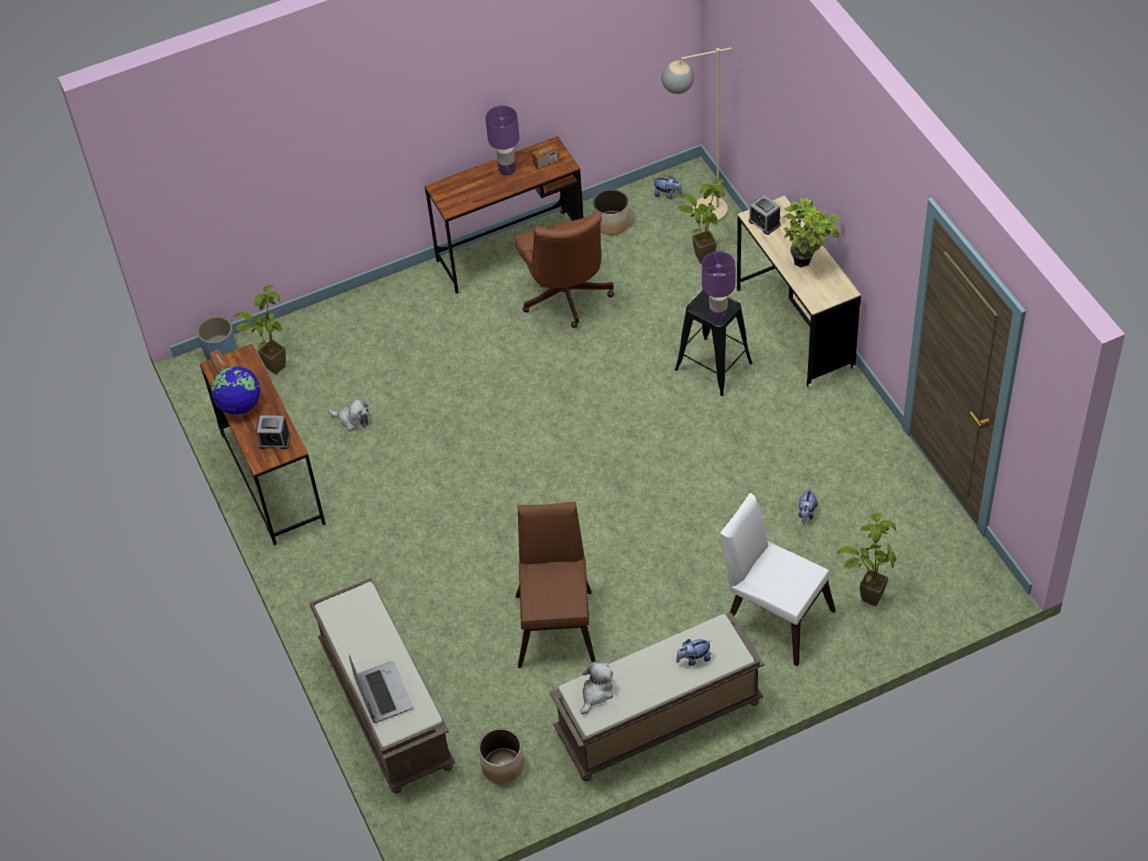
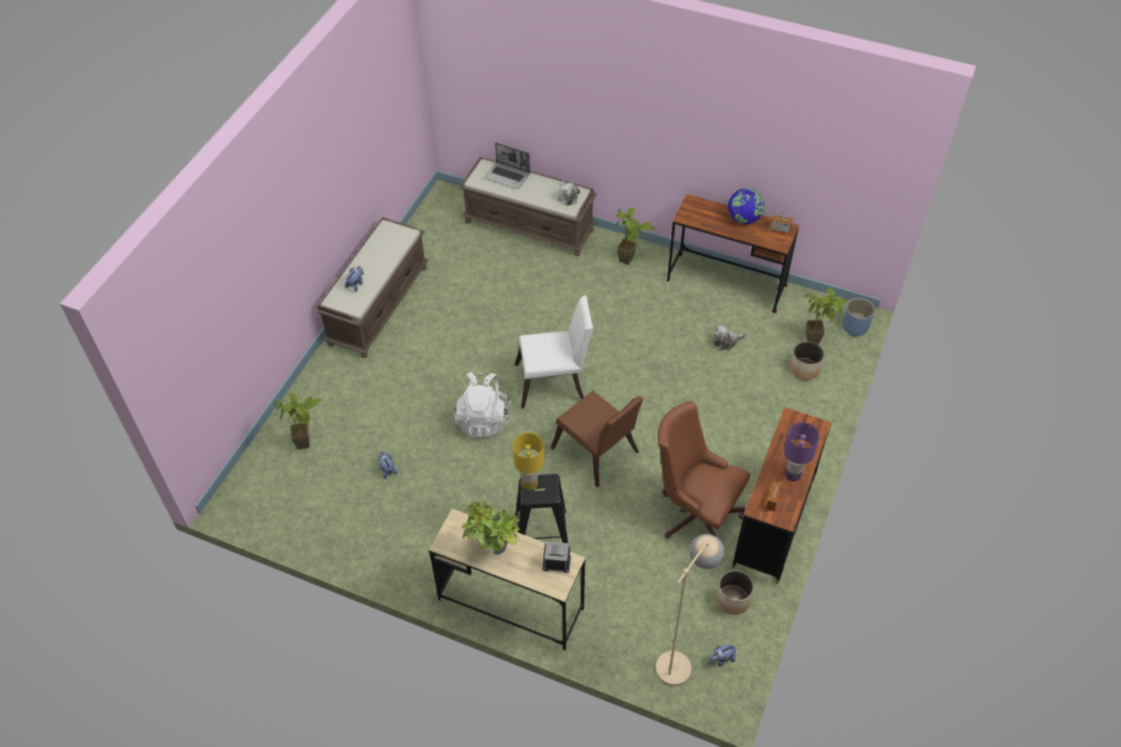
camera: 135 degrees right, 0 degrees up
(274, 440) = (699, 215): alarm clock -> none
(502, 765) = (441, 238): planter -> planter (805, 369)
(556, 622) = (482, 315): brown chair -> brown chair (598, 454)
(596, 693) = (395, 239): plush toy -> plush toy (567, 196)
(667, 502) = (483, 419): none -> white backpack
(703, 252) = (639, 624): potted plant -> potted plant (630, 263)
(718, 315) = (529, 483): purple table lamp -> yellow table lamp
(773, 614) = (358, 396): white chair -> white chair (555, 382)

